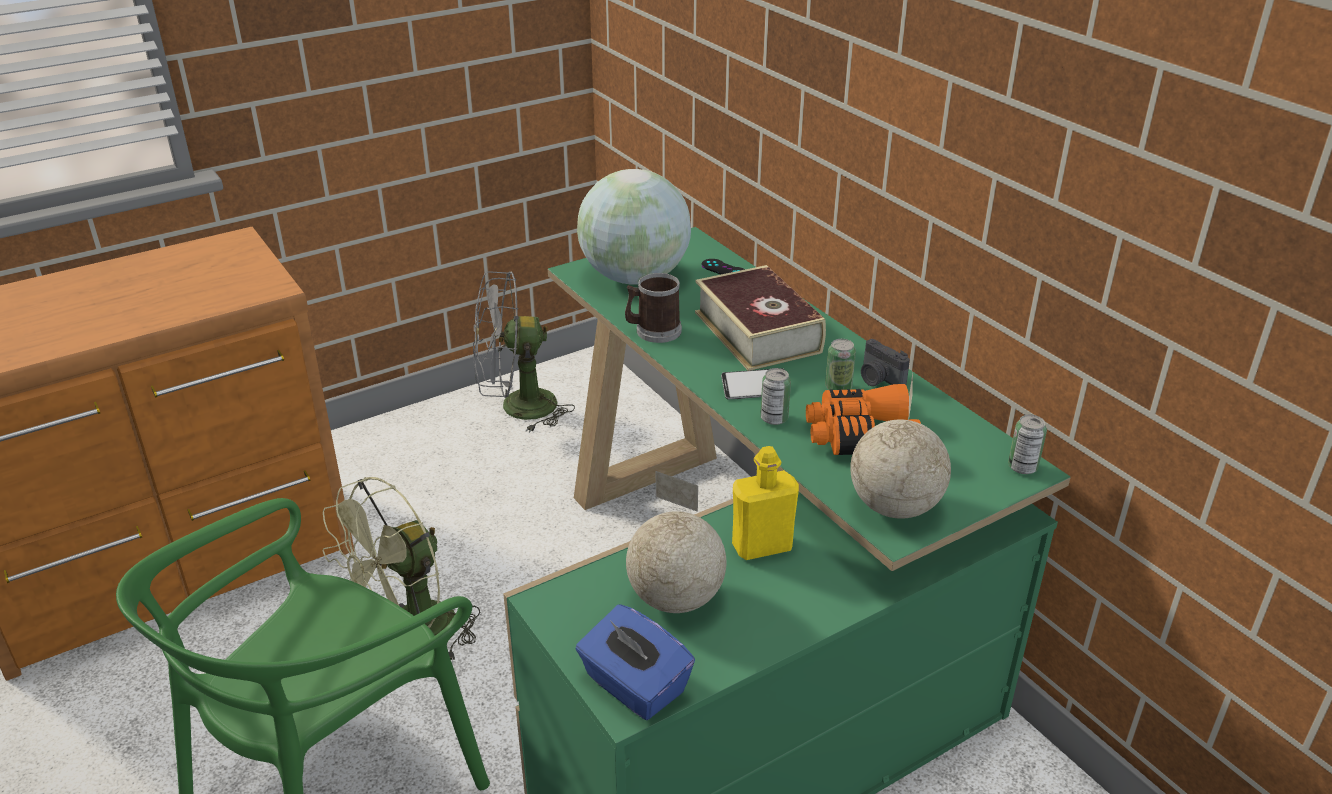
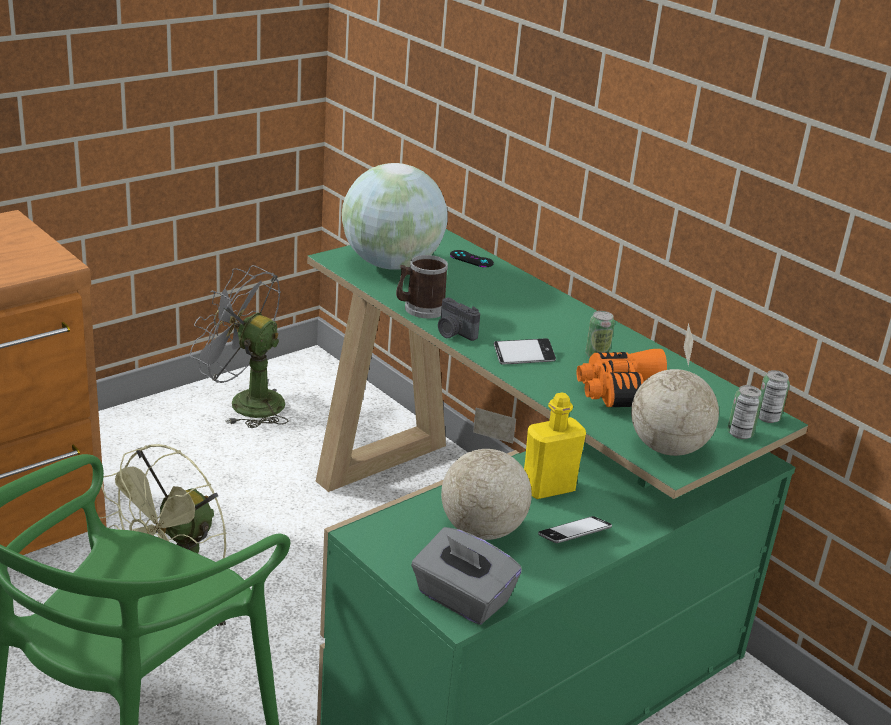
camera: 10 degrees left, 5 degrees down
(517, 408) = (245, 402): grey fan -> grey fan turned 45 degrees clockwise
(634, 686) = (462, 599): blue tissue box -> grey tissue box
(757, 332) = (514, 310): book -> none
(774, 418) = (546, 380): can -> can (740, 433)
(779, 606) = (574, 535): none -> phone
(878, 379) = (630, 349): camera -> camera (454, 333)

